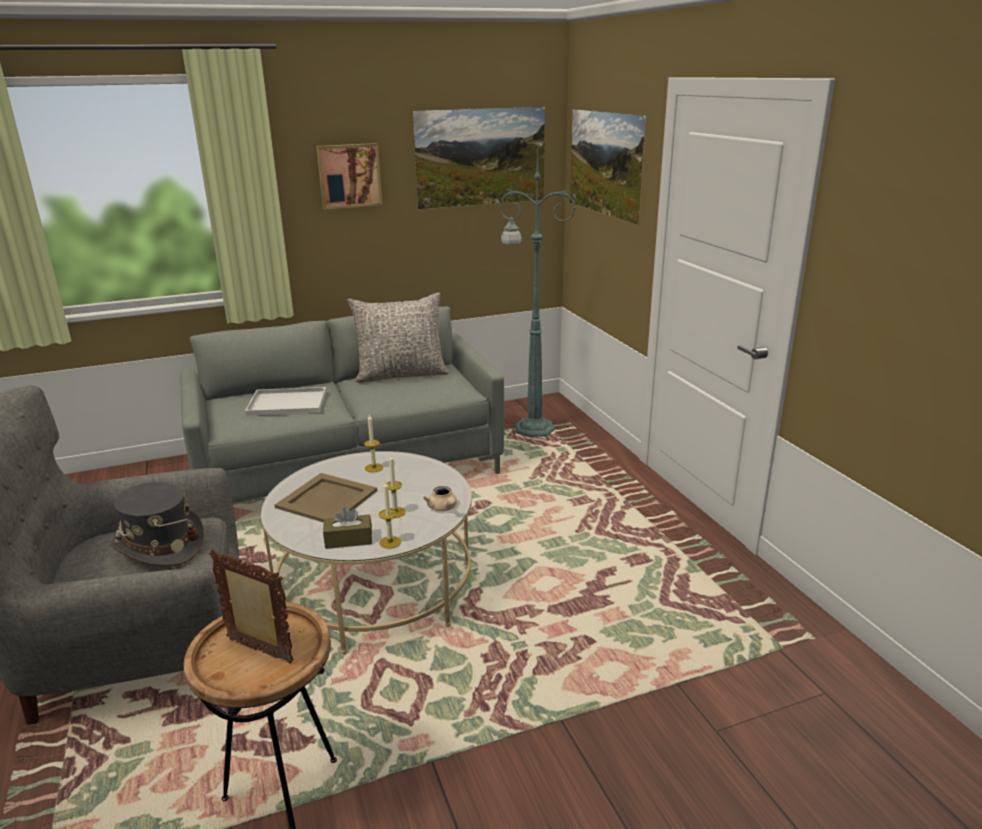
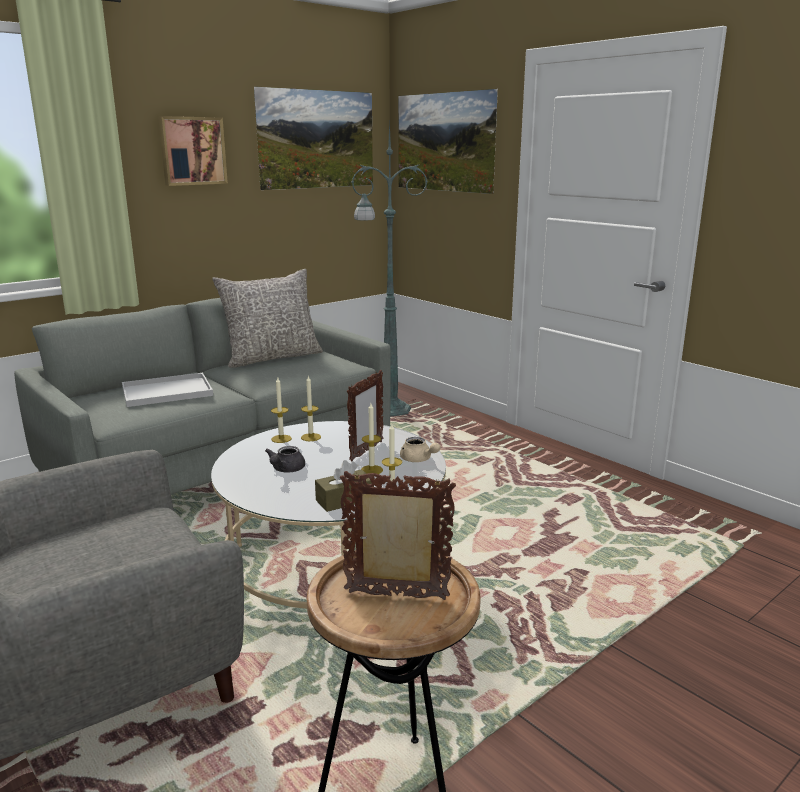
camera: 20 degrees left, 5 degrees down
(159, 546) = (119, 541): grey hat -> none
(327, 499) = (285, 470): beige tray -> grey teapot
(349, 465) = (281, 439): none -> candle
(407, 491) = (366, 451): none -> picture frame

